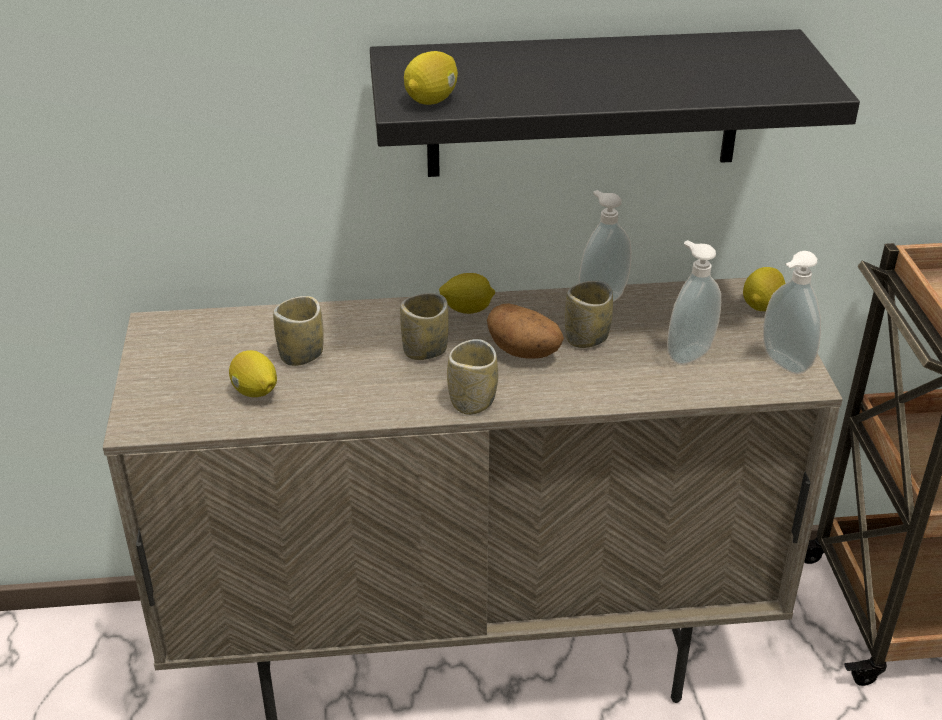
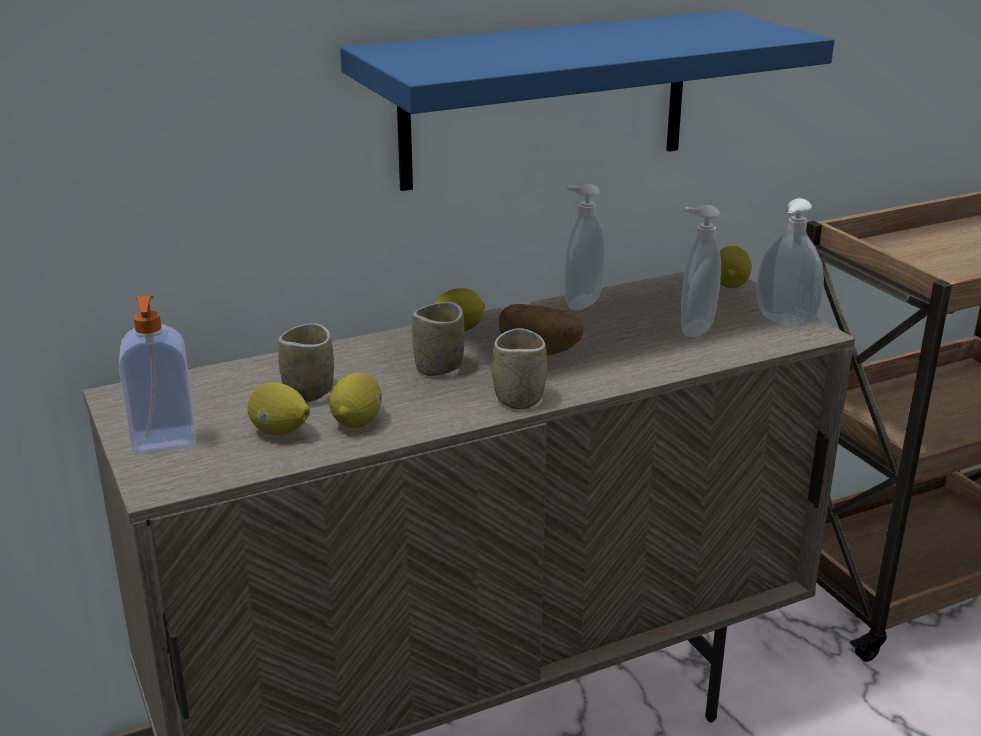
camera: 20 degrees left, 10 degrees down
(163, 381) = (164, 441): none -> soap dispenser
(432, 100) = (449, 68): lemon -> lemon (358, 421)
(584, 104) = (546, 99): black shelf -> blue shelf
(586, 338) = (591, 332): cup -> none

